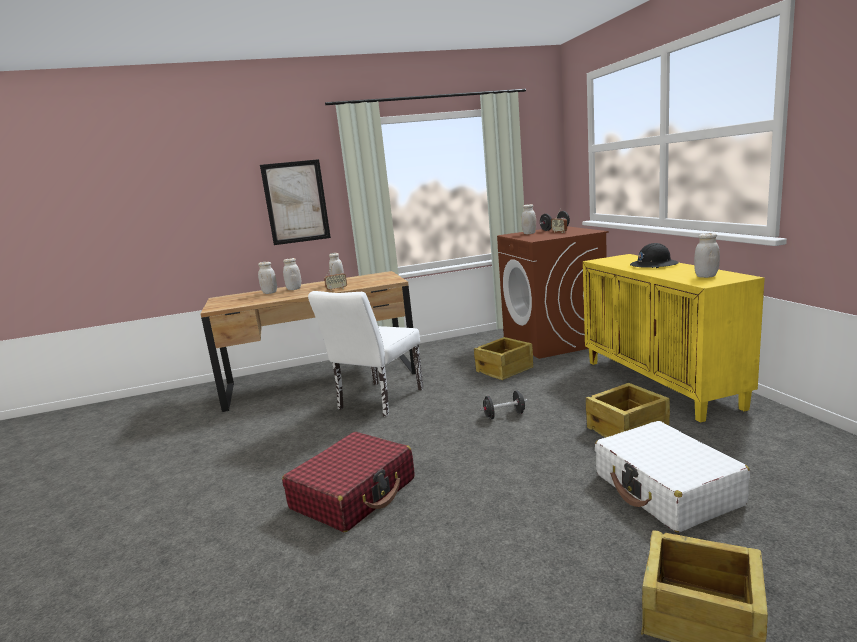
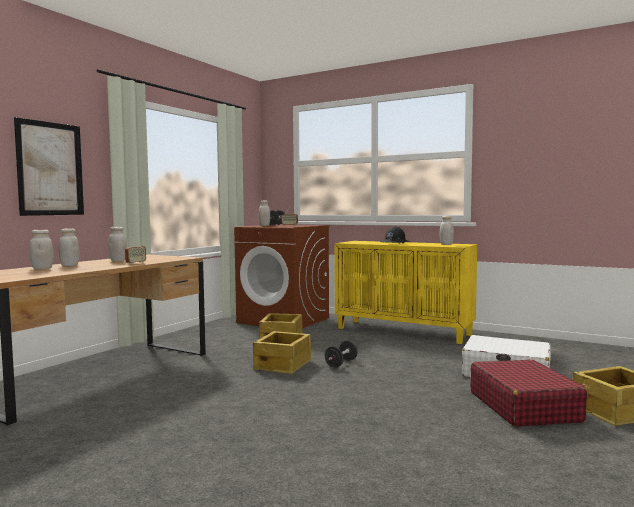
camera: 45 degrees left, 10 degrees down
(354, 493) = (327, 432): red suitcase -> red suitcase (523, 406)
(376, 401) = (207, 378): white chair -> none
(628, 429) = (432, 354): crate -> crate (283, 365)

